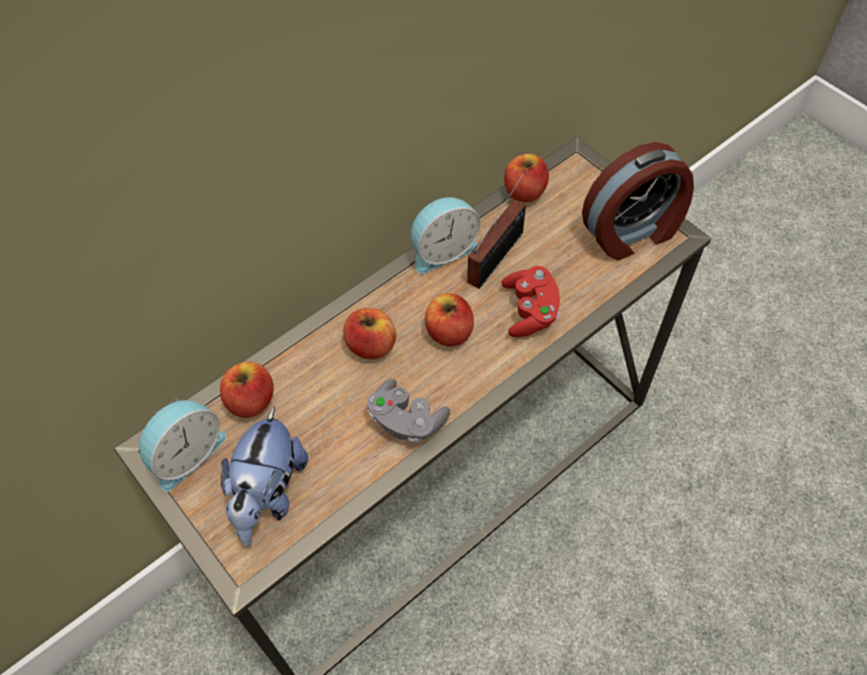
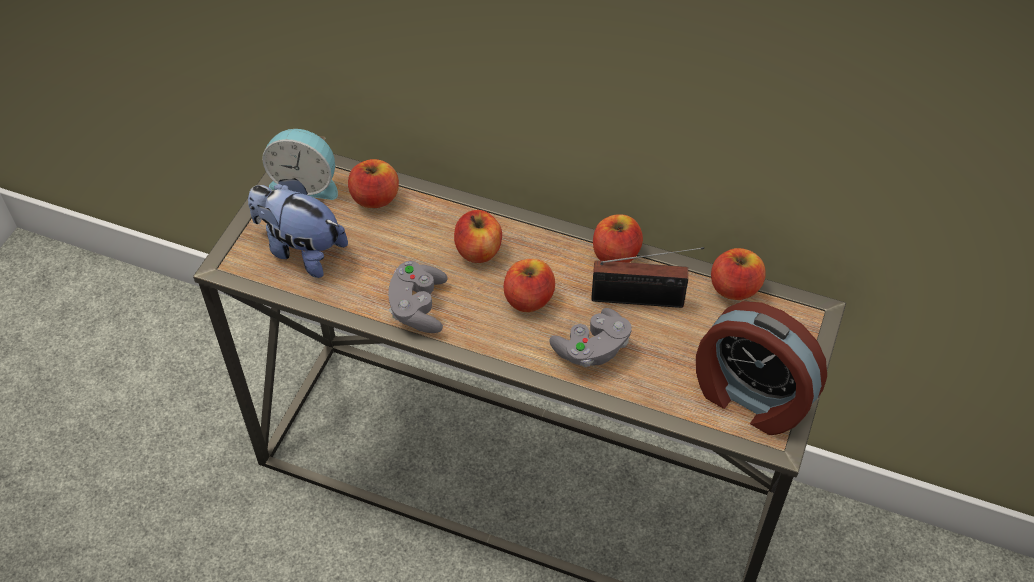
camera: 60 degrees right, 5 degrees down
(269, 494) = (301, 250): plush toy -> plush toy turned 45 degrees clockwise
(442, 250) = (615, 254): alarm clock -> apple
(530, 311) = (592, 349): red game controller -> grey game controller

